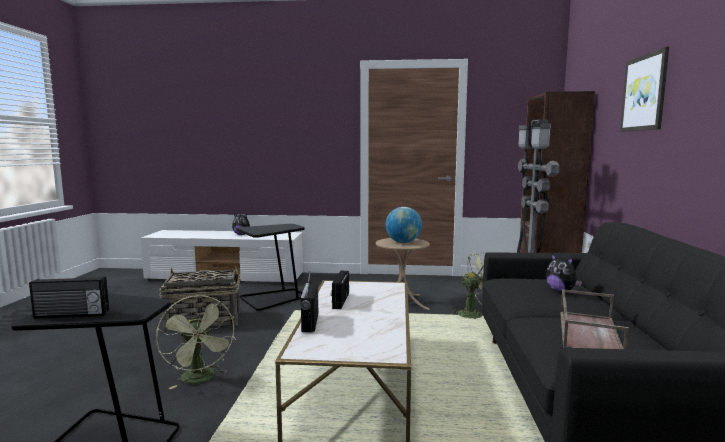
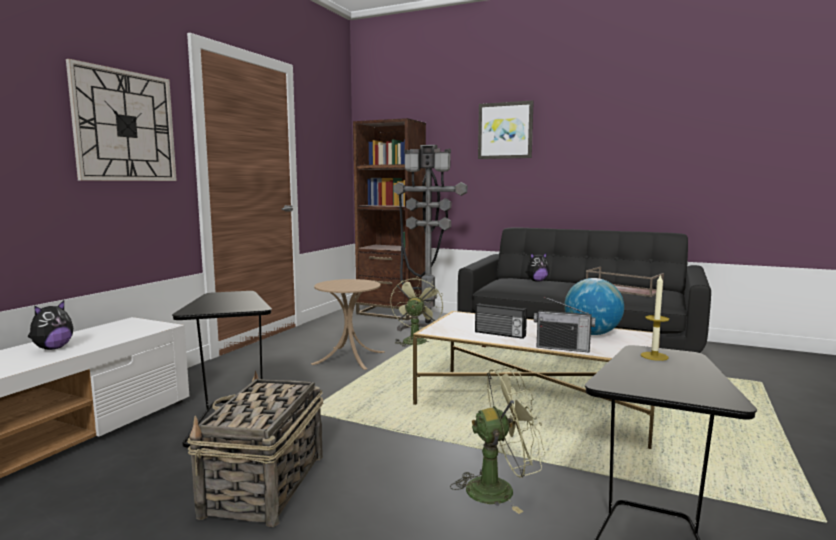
camera: 70 degrees left, 0 degrees up
(71, 315) = (702, 382): radio -> none
(136, 305) = (654, 356): none -> candle
(310, 125) = (125, 126): none -> wall clock
(403, 242) = (348, 284): globe -> globe (592, 333)

